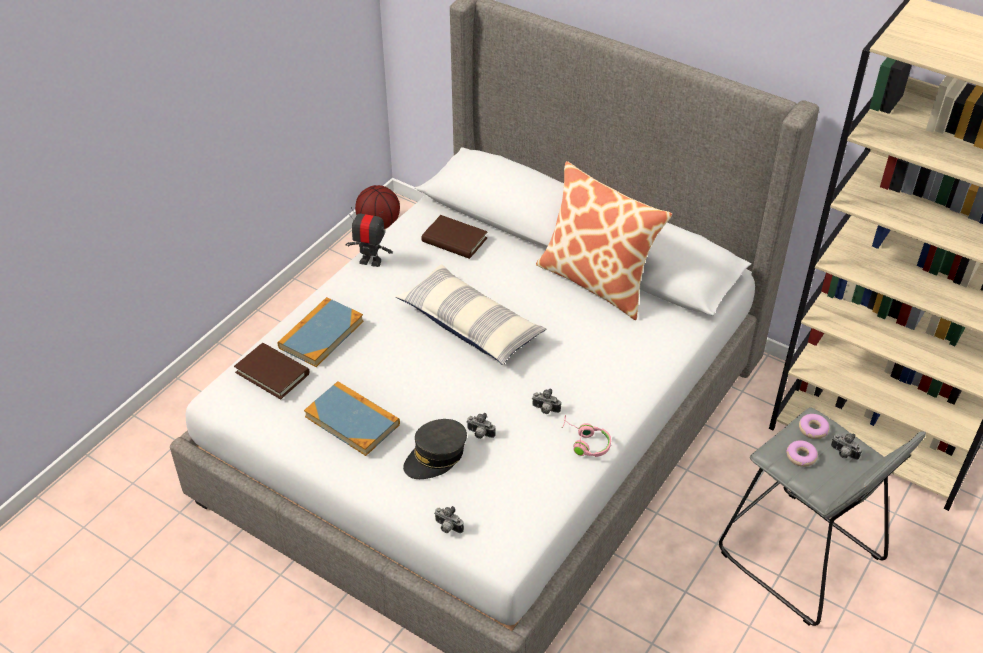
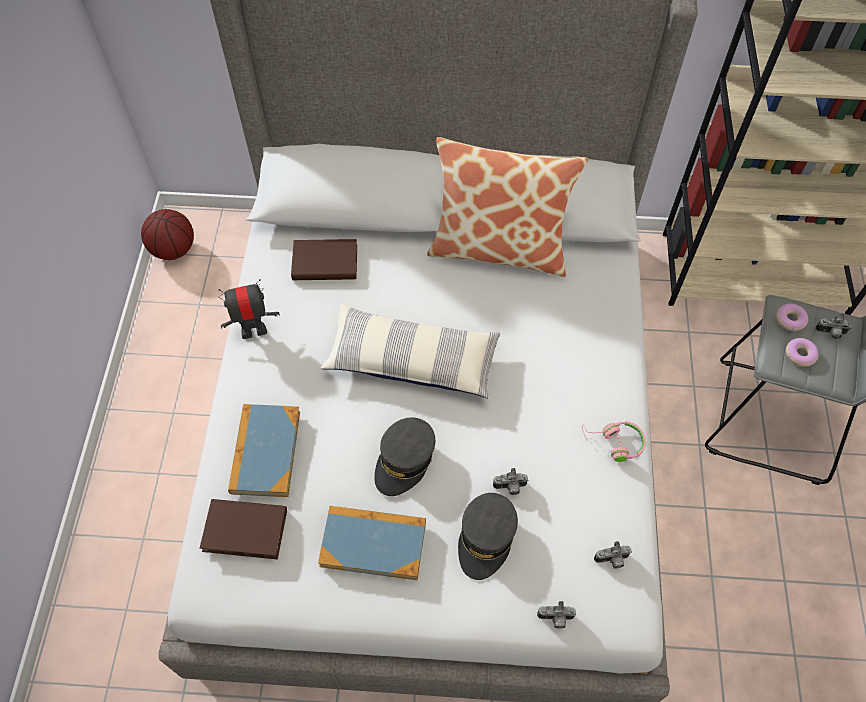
camera: 30 degrees left, 15 degrees up
(414, 383) = (404, 461): none -> grey cap
(545, 410) = (552, 425): camera -> camera (612, 560)

